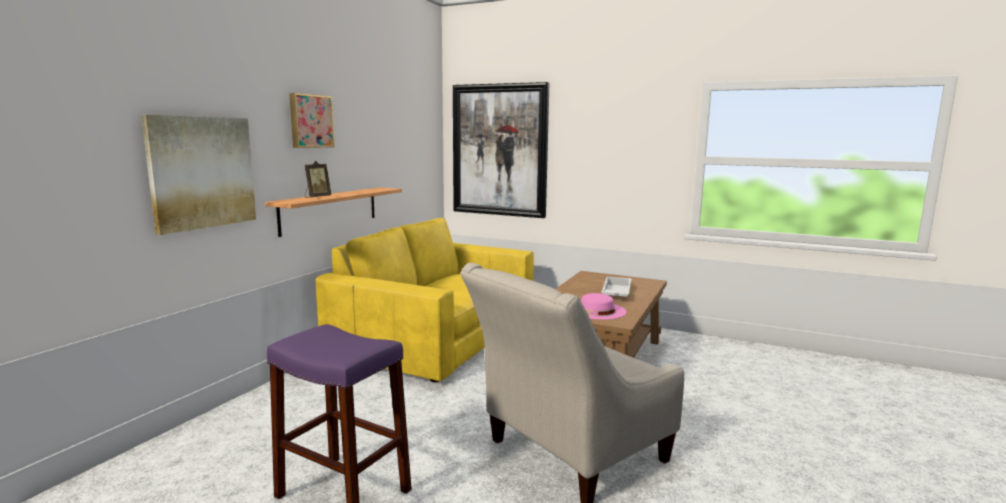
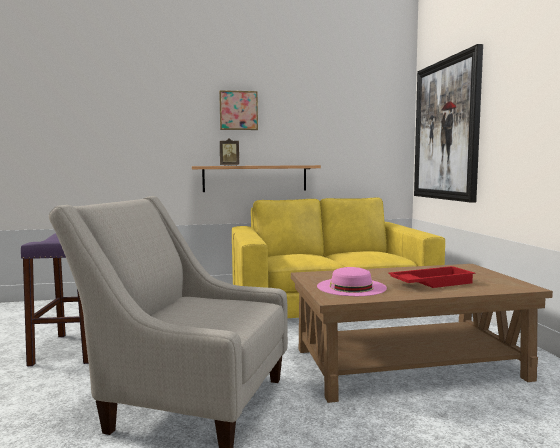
camera: 55 degrees right, 5 degrees down
(202, 172) = (145, 143): picture -> none
(615, 292) = (431, 283): white tray -> red tray

